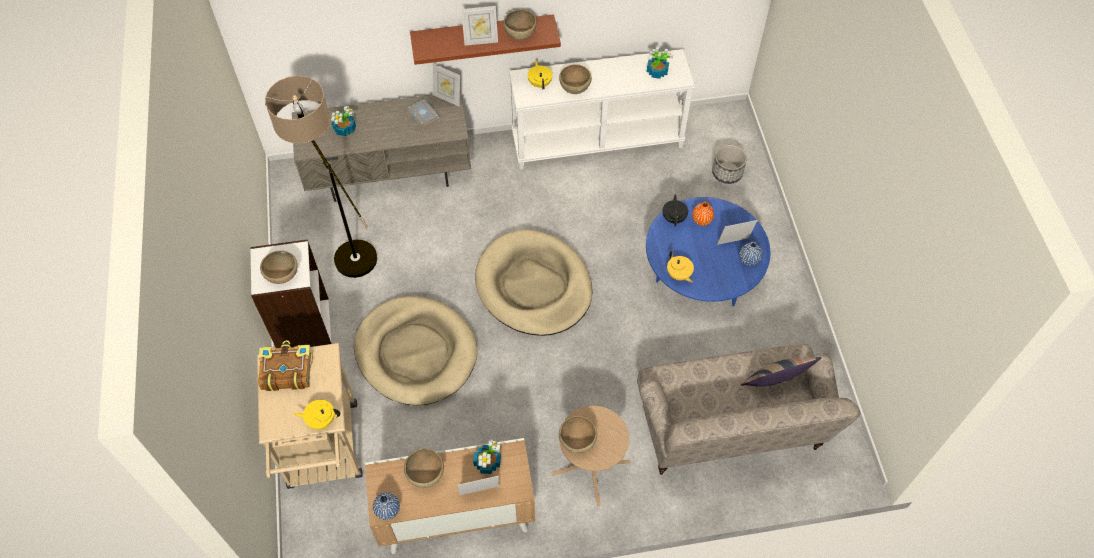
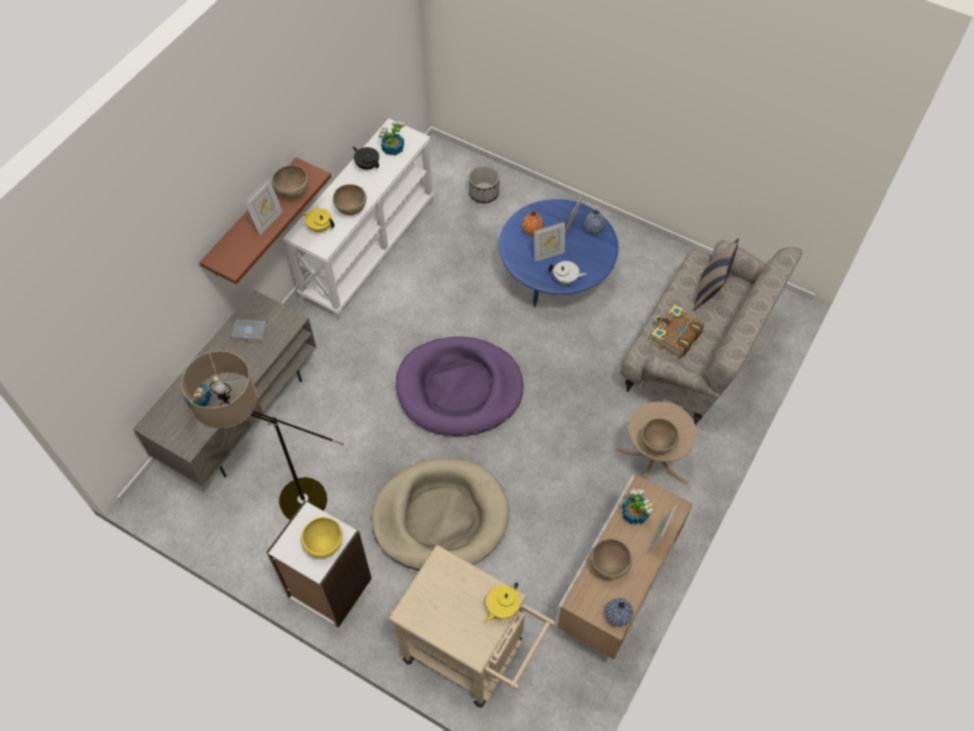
camera: 50 degrees left, 0 degrees up
(283, 276) = (325, 545): brown bowl -> yellow bowl
(286, 371) = (428, 604): book -> book (674, 336)
(447, 98) = (251, 303): picture frame -> picture frame (548, 254)
(534, 286) = (459, 389): beige dog bed -> purple dog bed
(674, 218) = (513, 245): black teapot -> black teapot (367, 165)
(678, 275) = (566, 279): yellow teapot -> white teapot

